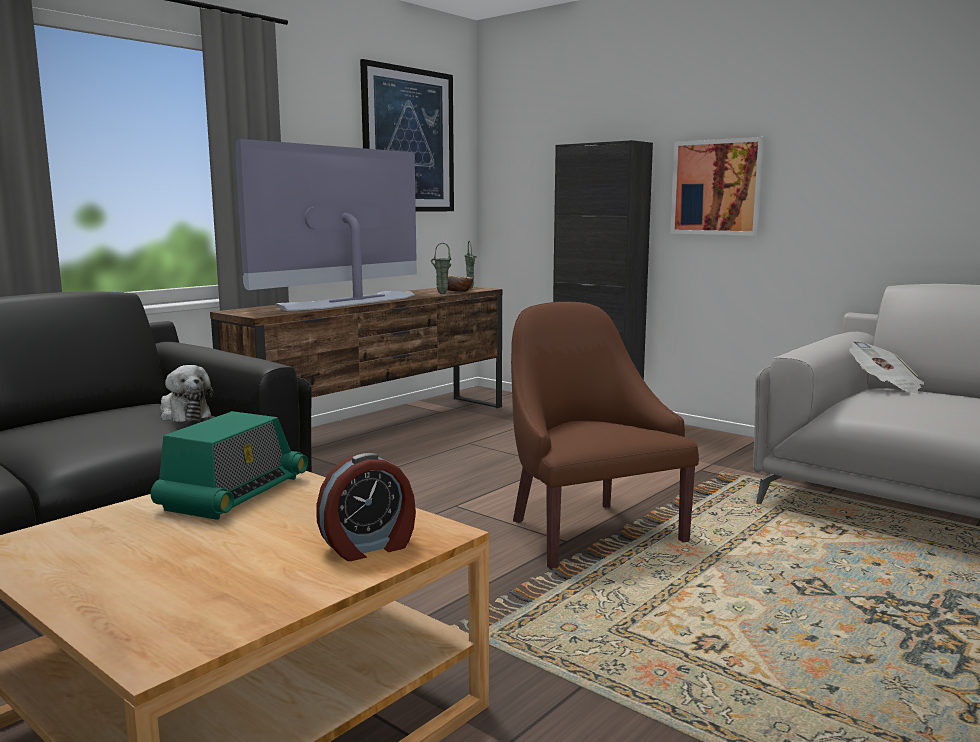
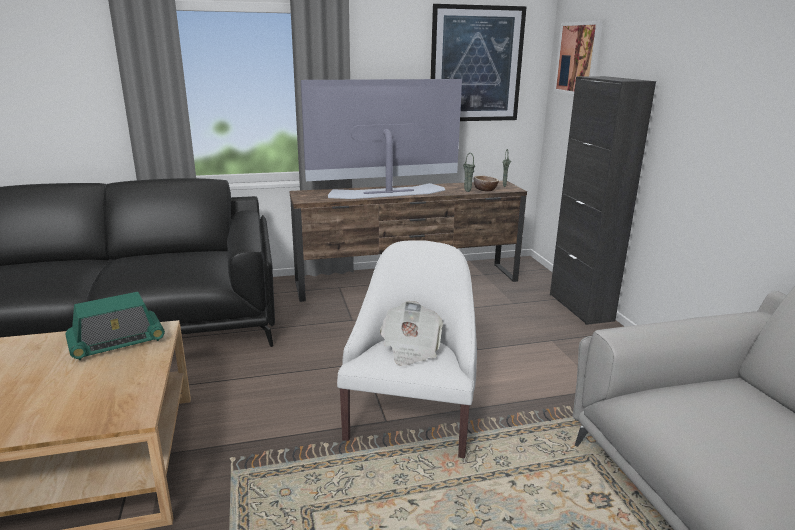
camera: 35 degrees right, 10 degrees up
(183, 415) = (204, 267): plush toy -> none
(369, 547) = (90, 412): alarm clock -> none
(588, 531) = (411, 418): brown armchair -> white armchair
(717, 187) = (697, 134): picture -> picture (578, 58)
(885, 386) = (730, 386): newspaper -> newspaper (410, 349)

